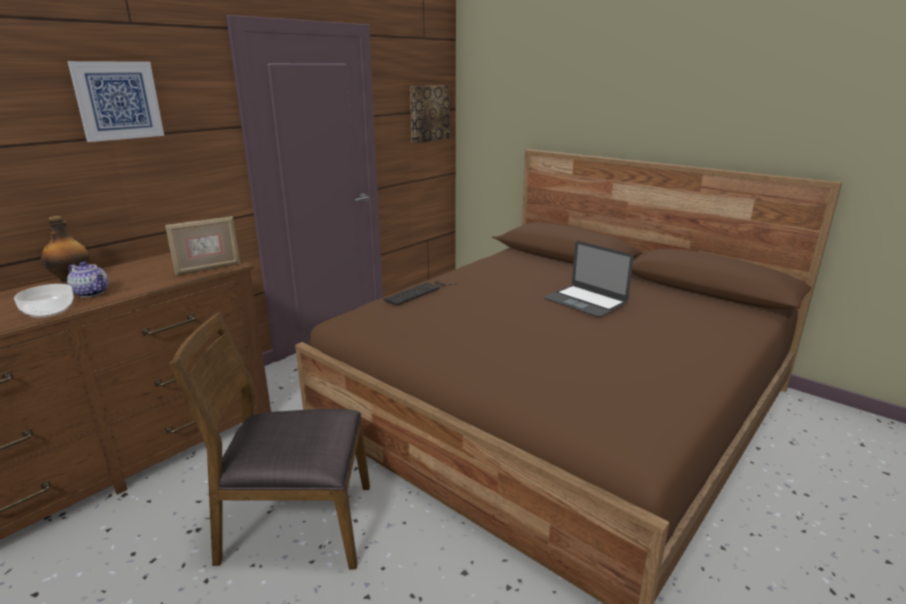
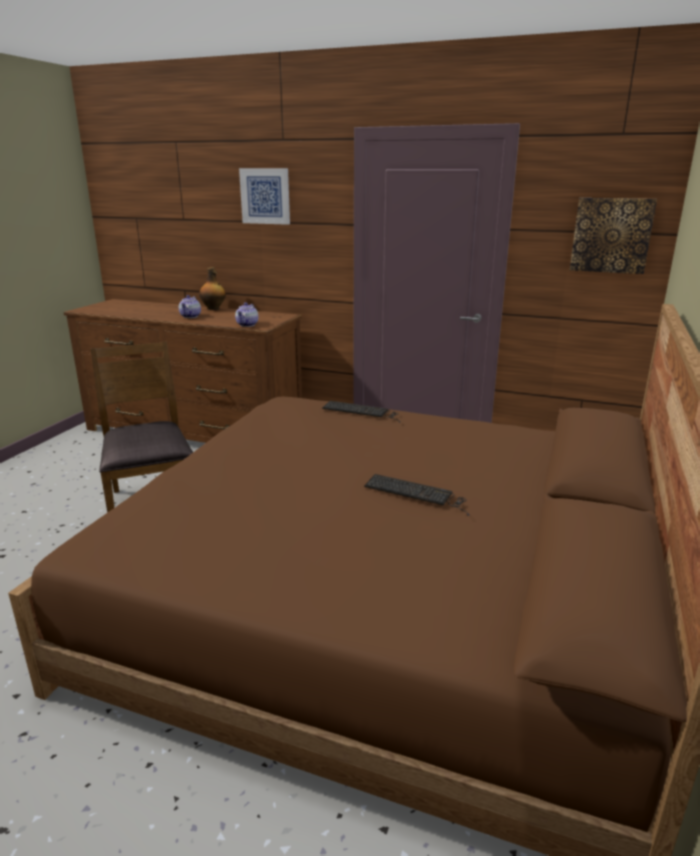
camera: 70 degrees right, 0 degrees up
(49, 310) = (161, 317): bowl -> none
(208, 269) = (247, 325): picture frame -> teapot
(585, 301) = (417, 493): laptop -> keyboard

